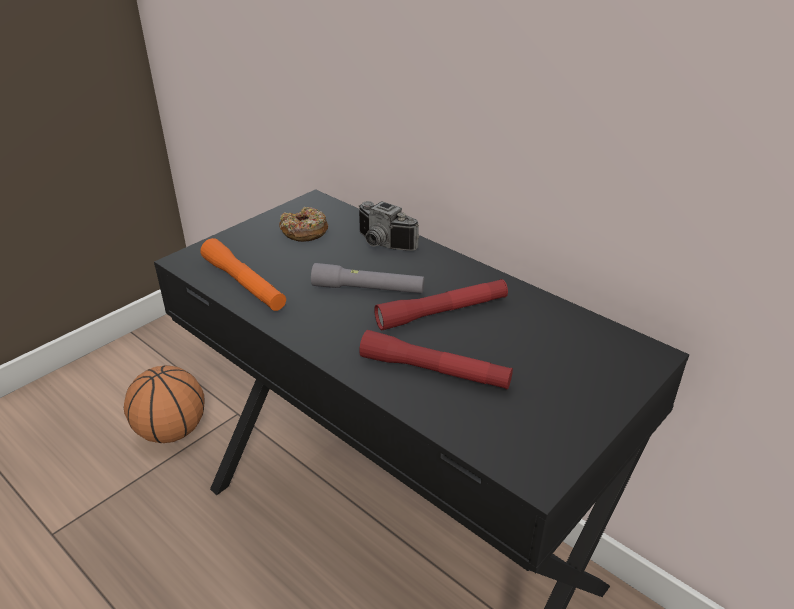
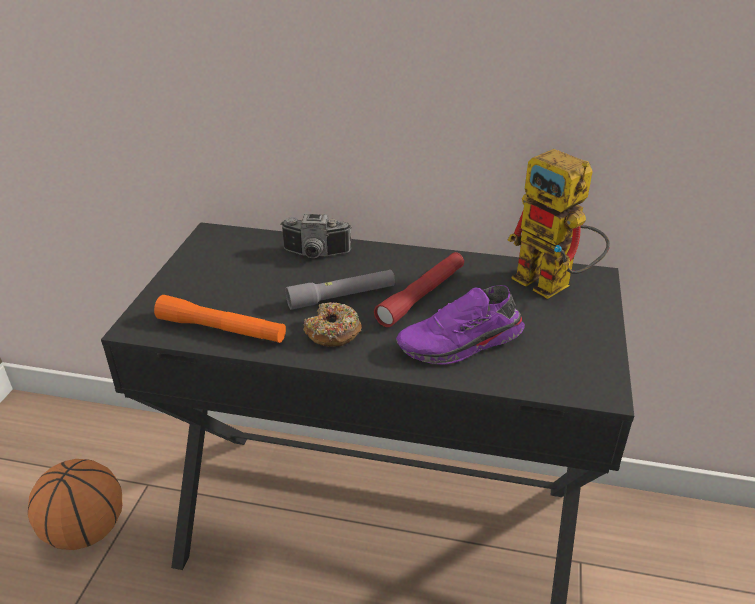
camera: 30 degrees left, 0 degrees up
(304, 232) = (231, 264): donut -> donut (333, 332)
(434, 371) = (461, 344): red flashlight -> purple shoe
(591, 347) = (553, 285): none -> toy robot

